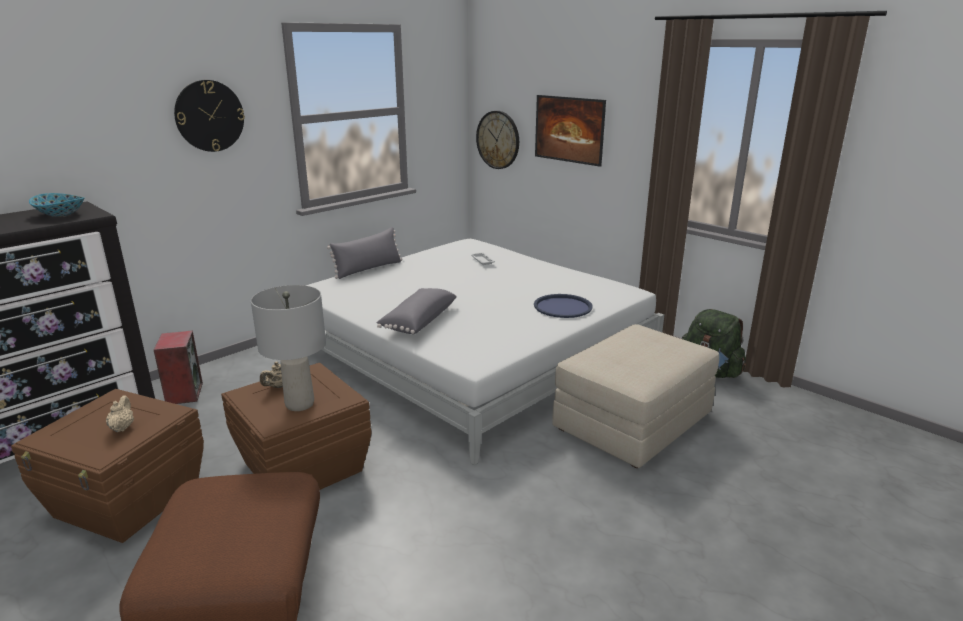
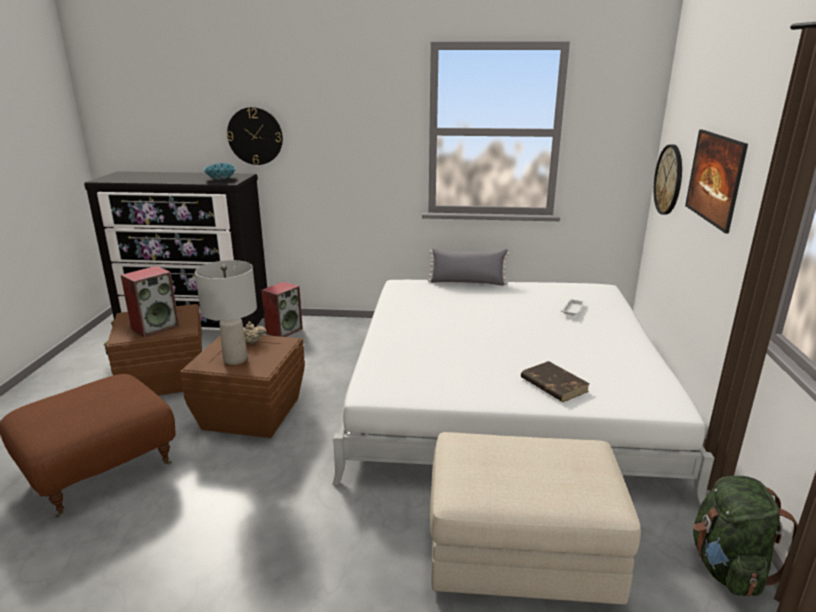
camera: 50 degrees right, 0 degrees up
(122, 427) = (155, 327): beige teapot -> speaker
(209, 116) = (353, 120): wall clock -> wall clock (255, 136)
(418, 321) = (409, 338): grey pillow -> none
(562, 307) = (553, 384): blue tray -> brown book

